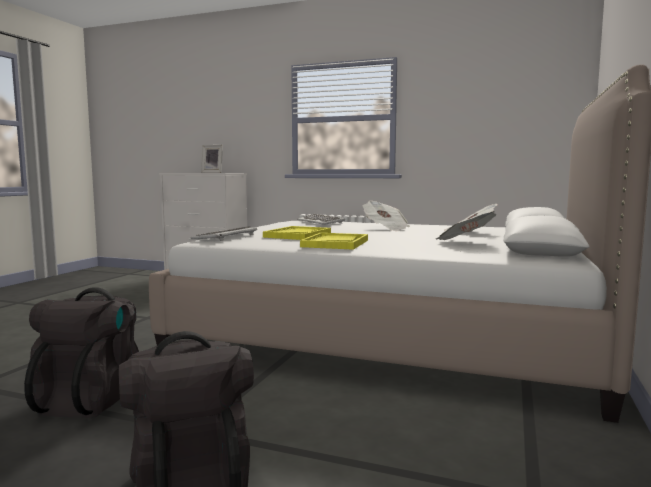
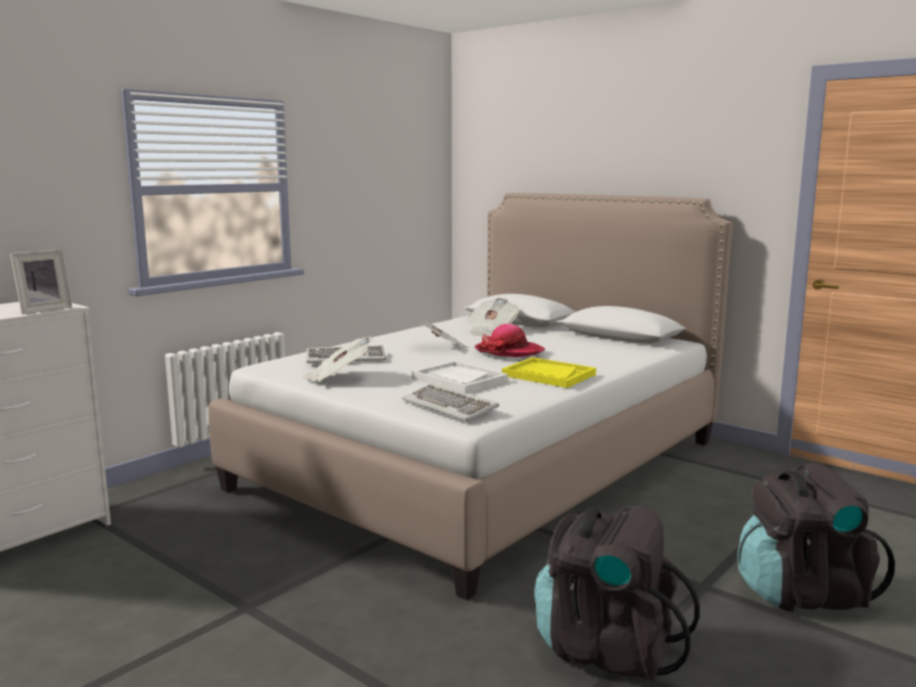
camera: 70 degrees left, 5 degrees up
(297, 235) = (459, 380): yellow tray -> white tray
(399, 235) = (509, 351): none -> hat
(464, 243) = (570, 344): newspaper -> newspaper (337, 377)

